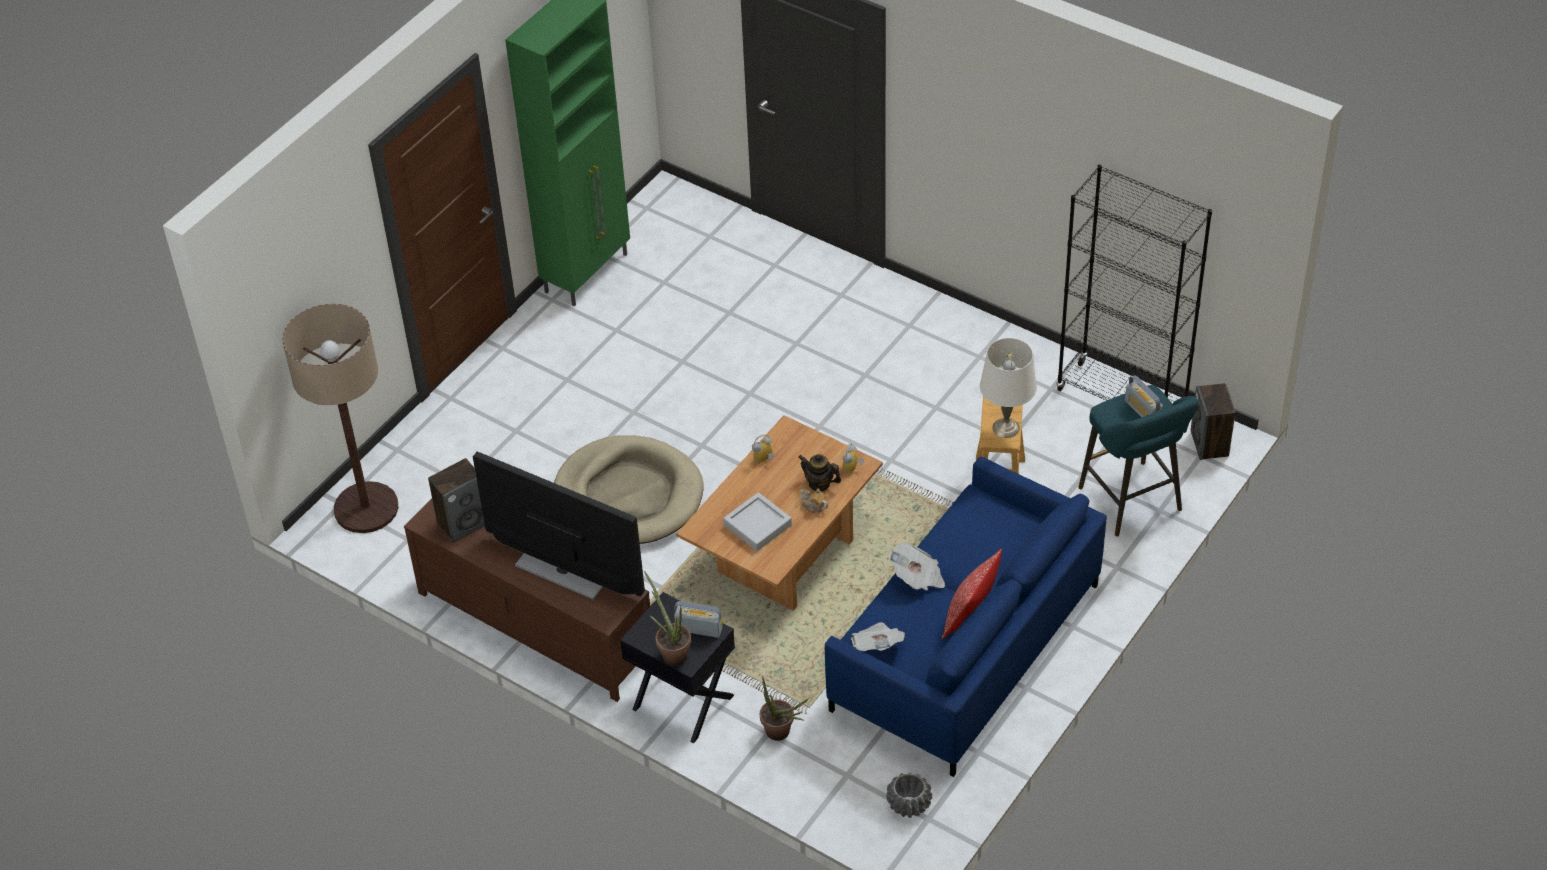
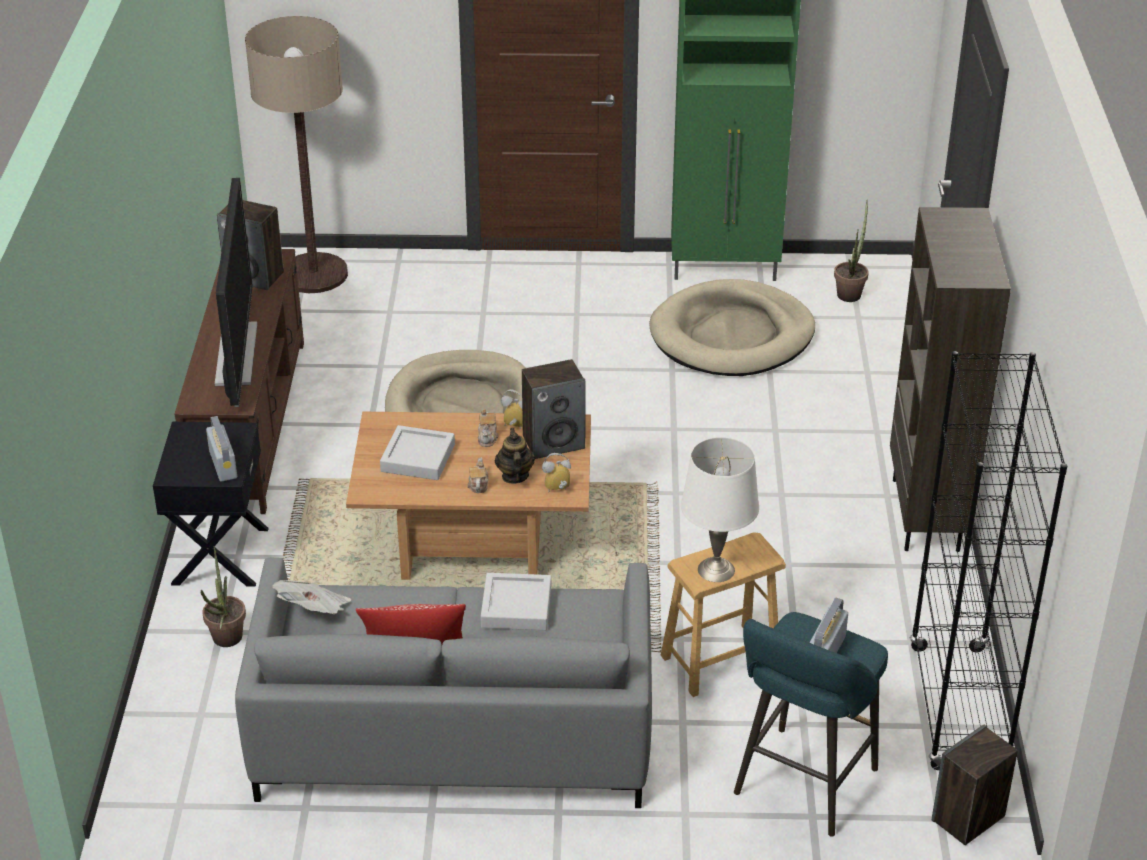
camera: 55 degrees right, 10 degrees down
(671, 310) = (732, 335): none -> beige dog bed
(671, 652) = (178, 459): potted plant -> potted plant (850, 292)
(765, 479) = (487, 437): none -> teapot
(799, 447) = (554, 442): none -> speaker
(909, 804) = (190, 781): grey planter -> none
(917, 578) = (440, 602): newspaper -> none
(943, 317) = (927, 515): none -> brown bookcase
(952, 542) = (516, 607): none -> grey tray
(964, 646) = (454, 731): blue sofa -> grey sofa

